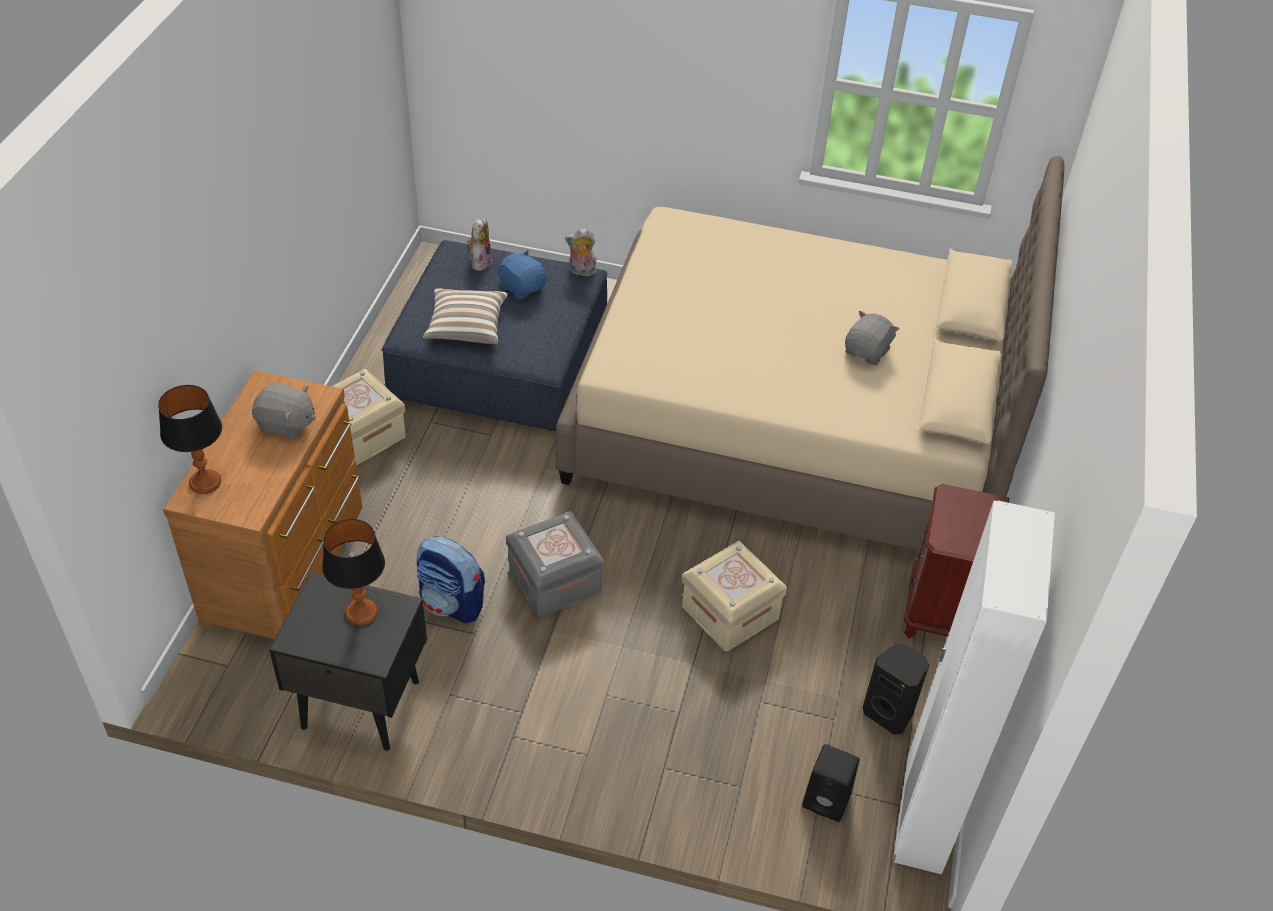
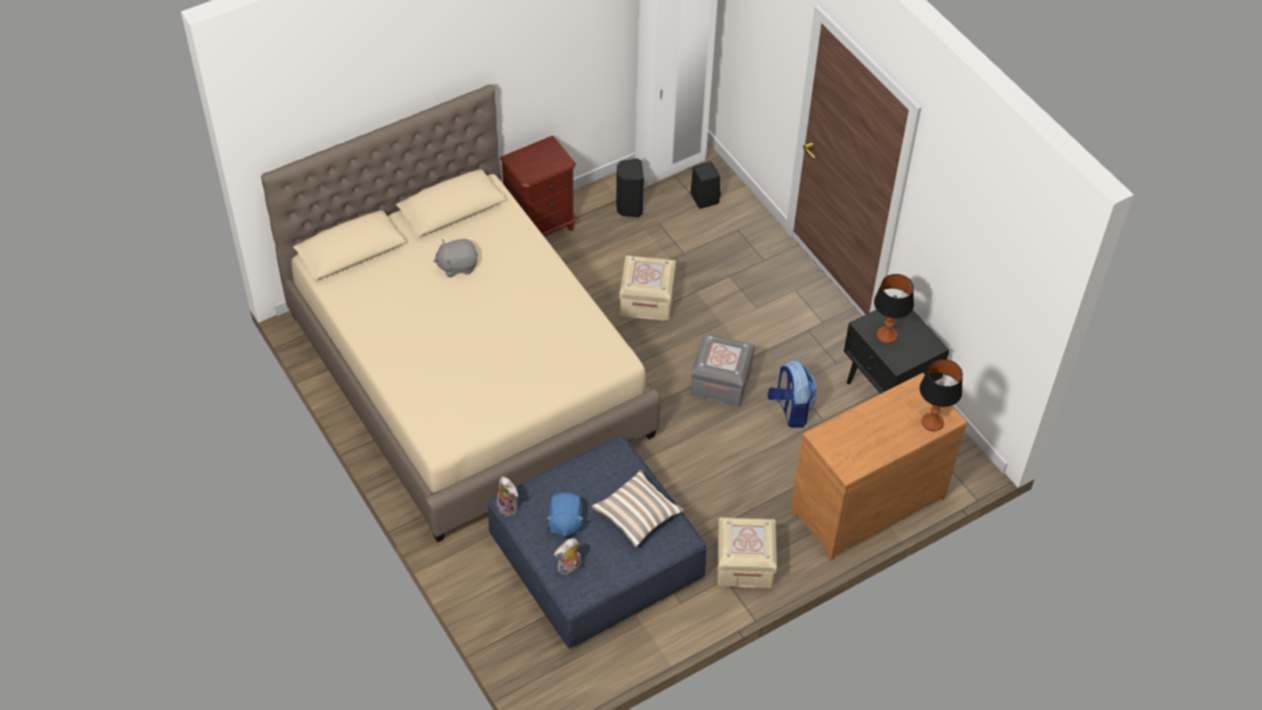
camera: 135 degrees left, 5 degrees up
(286, 424) = (857, 430): grey plush toy -> none

